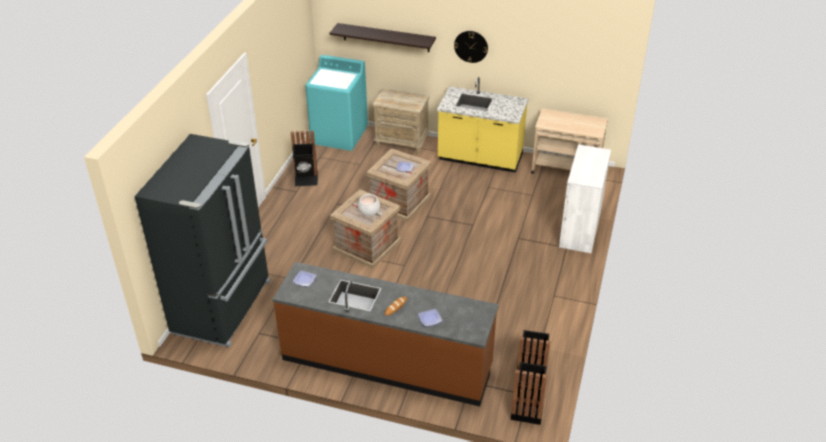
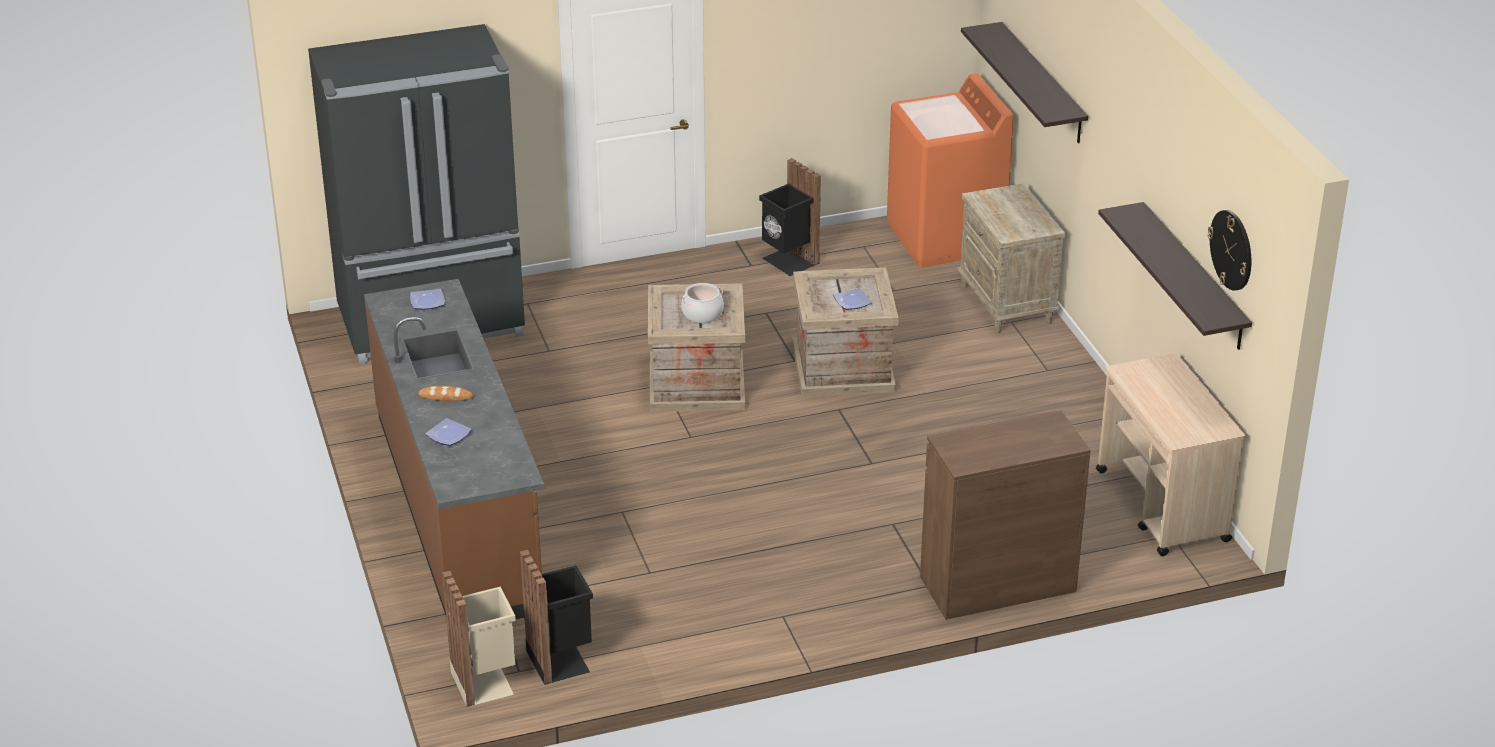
camera: 55 degrees right, 5 degrees down
(339, 135) = (945, 239): turquoise washing machine -> orange washing machine
(471, 46) = (1120, 162): wall clock -> wall clock (1231, 250)
(480, 158) = (1068, 400): yellow counter -> none
(526, 410) = (485, 682): black trash can -> beige trash can
(548, 71) = (1193, 277): none -> shelf
(580, 230) = (997, 584): white cabinet -> brown cabinet

